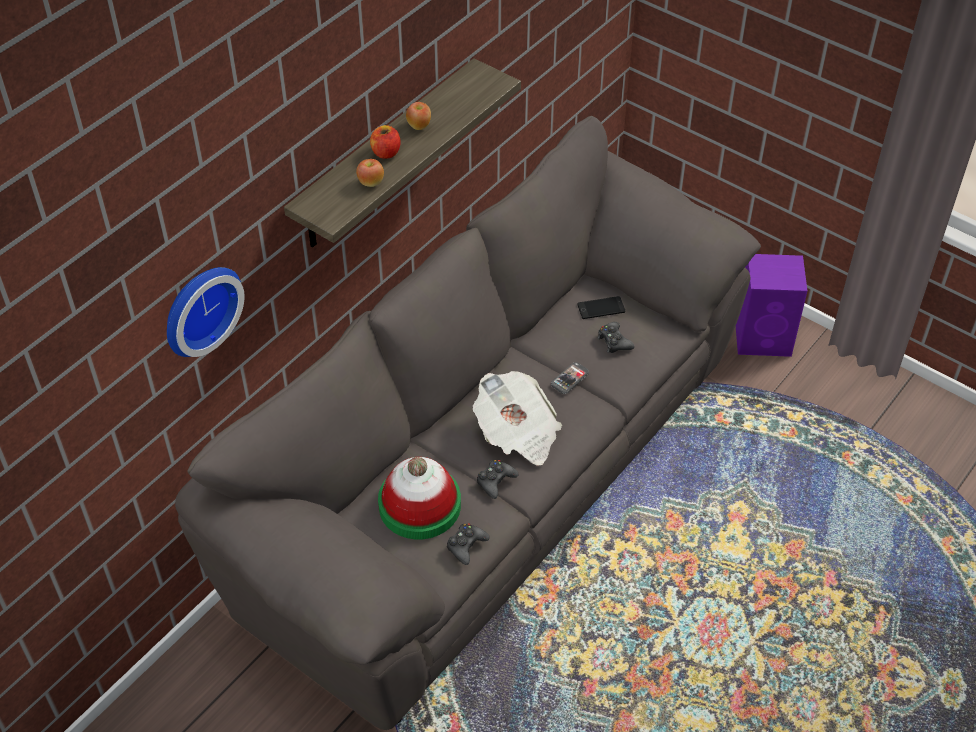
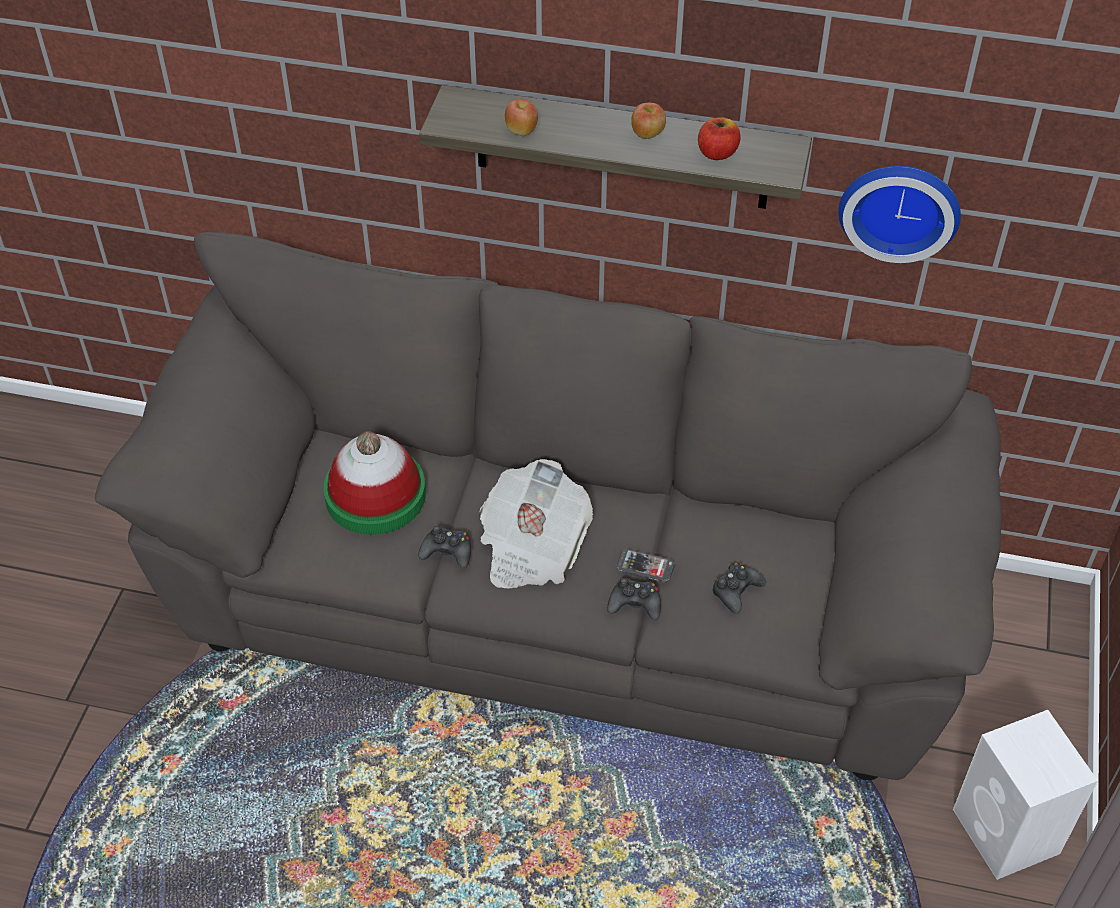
camera: 65 degrees right, 0 degrees up
(198, 308) = (301, 104): wall clock -> wall clock (900, 207)
(386, 152) = (581, 125): apple -> apple (717, 153)
(466, 546) = (340, 557): black game controller -> black game controller (635, 603)
(601, 308) = (784, 558): phone -> none
(764, 338) = (1007, 833): purple speaker -> white speaker

